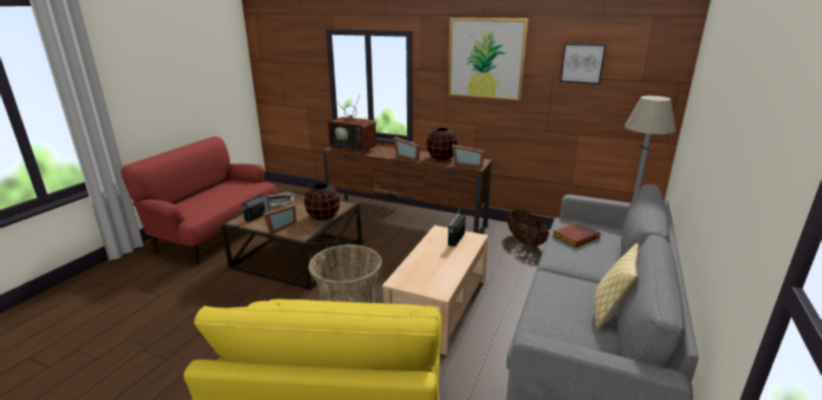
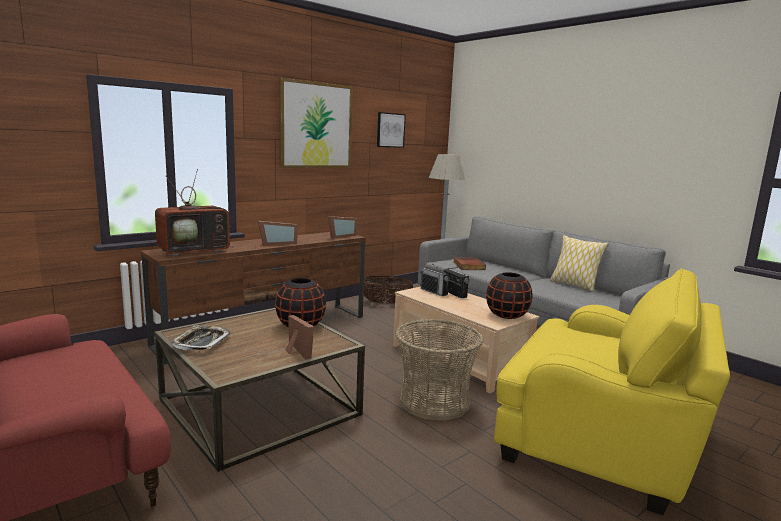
camera: 65 degrees left, 10 degrees down
(257, 216) = (232, 360): radio -> radio (454, 293)
(441, 157) = (304, 237): black vase -> black vase (507, 315)

